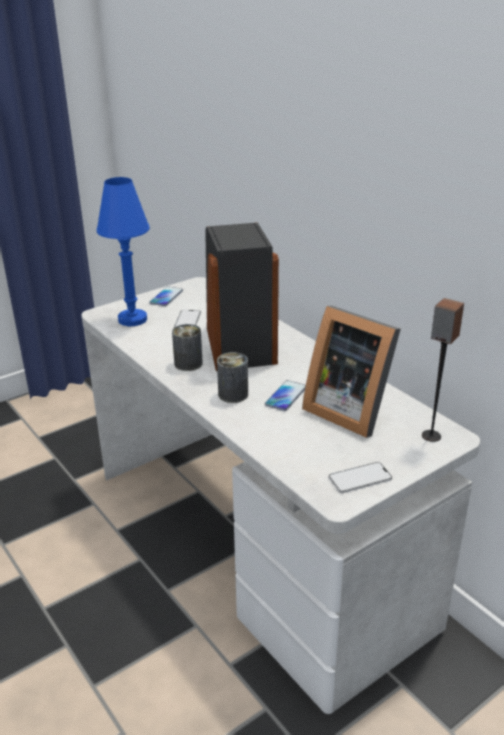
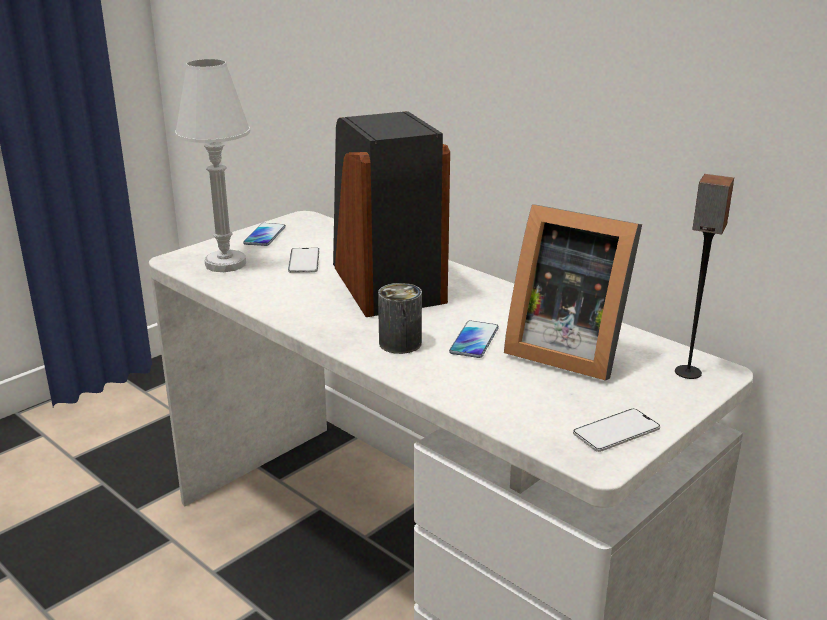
camera: 10 degrees left, 5 degrees down
(132, 319) = (225, 264): blue table lamp -> white table lamp
(188, 363) = (323, 311): can -> none

